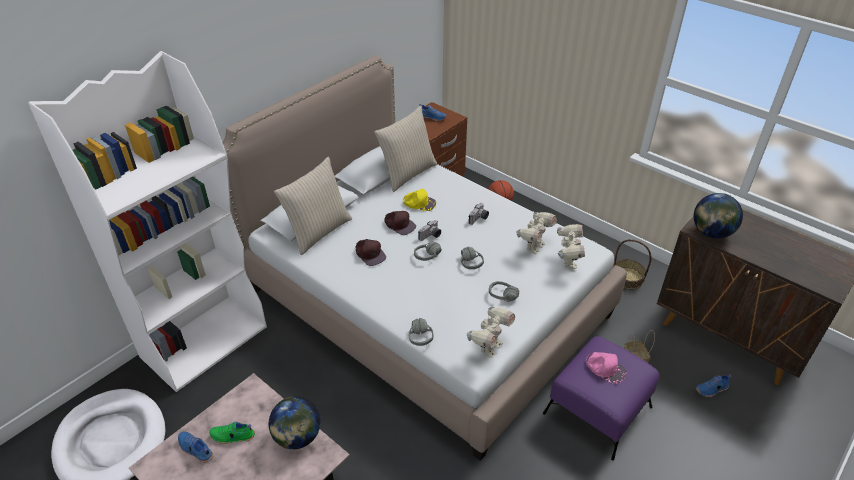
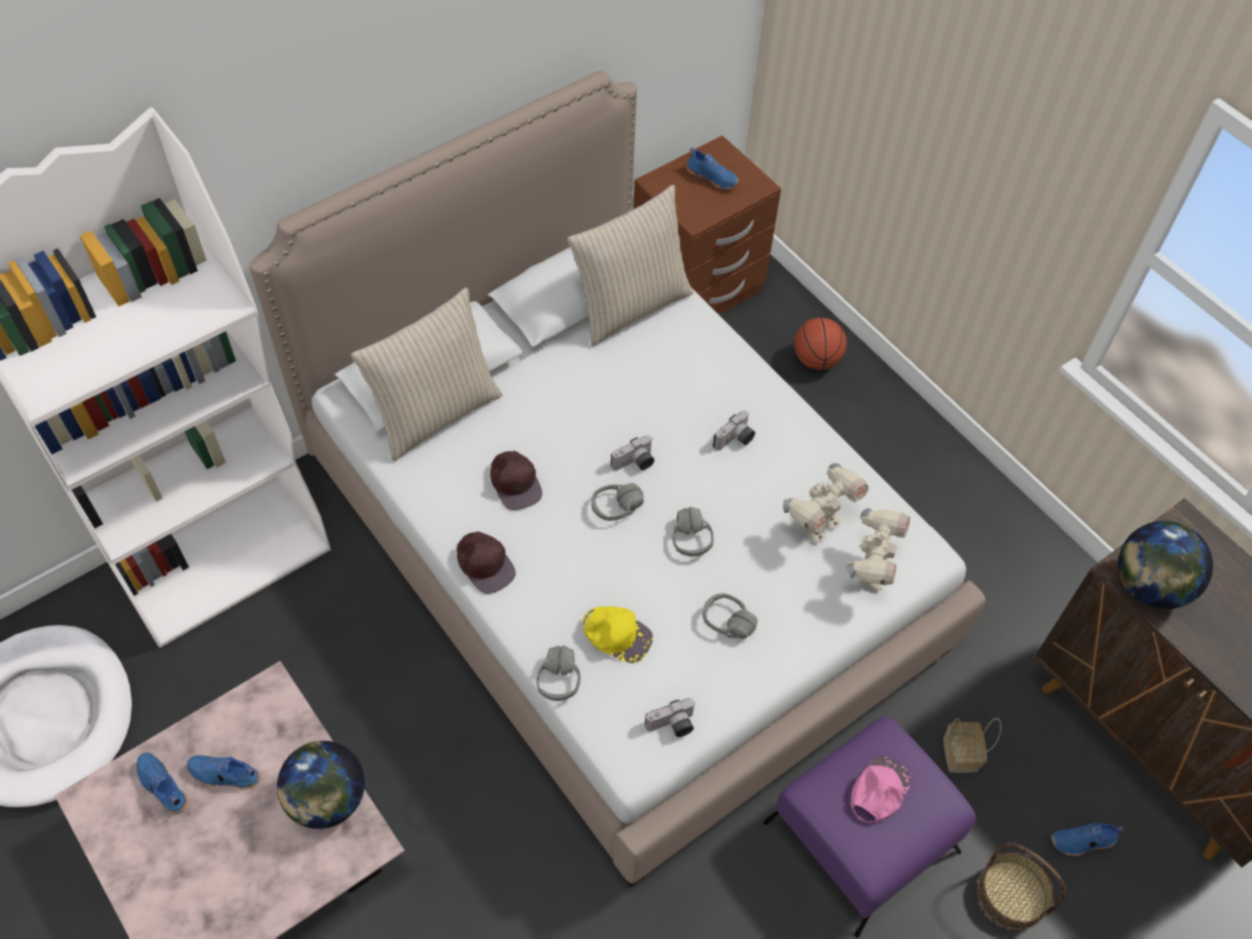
camera: 10 degrees right, 15 degrees up
(232, 437) = (224, 776): green shoe -> blue shoe
(399, 224) = (585, 425): brown cap -> brown cap (485, 563)
(419, 203) = (634, 381): yellow cap -> yellow cap (616, 634)
(489, 347) = (672, 726): toy robot -> camera
(605, 368) = (878, 791): pink cap -> pink cap turned 105 degrees counterclockwise
(627, 278) = (1009, 576): basket -> basket (1012, 894)

